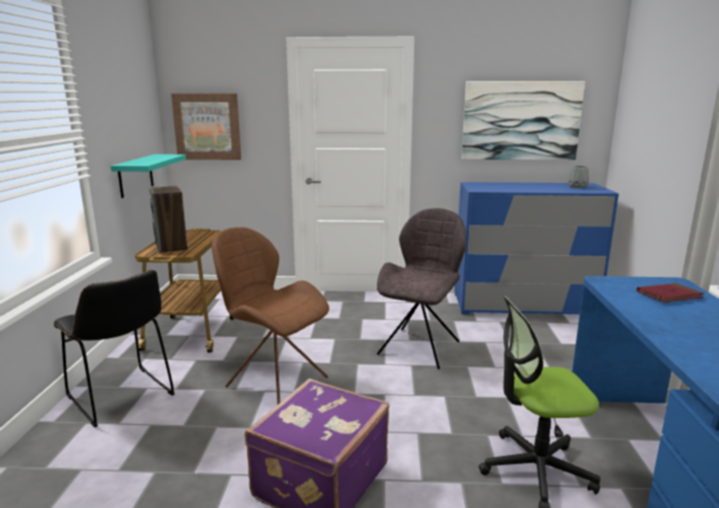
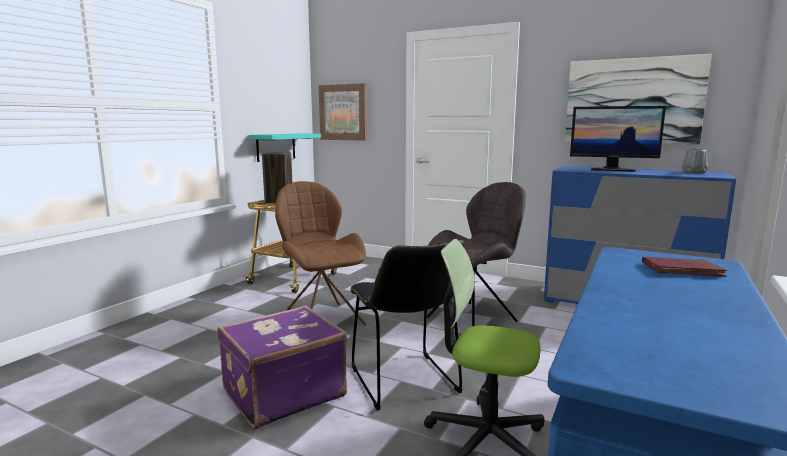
camera: 25 degrees right, 5 degrees down
(123, 398) = (208, 309): black chair -> black chair (406, 383)
(512, 186) = (612, 169): none -> monitor

